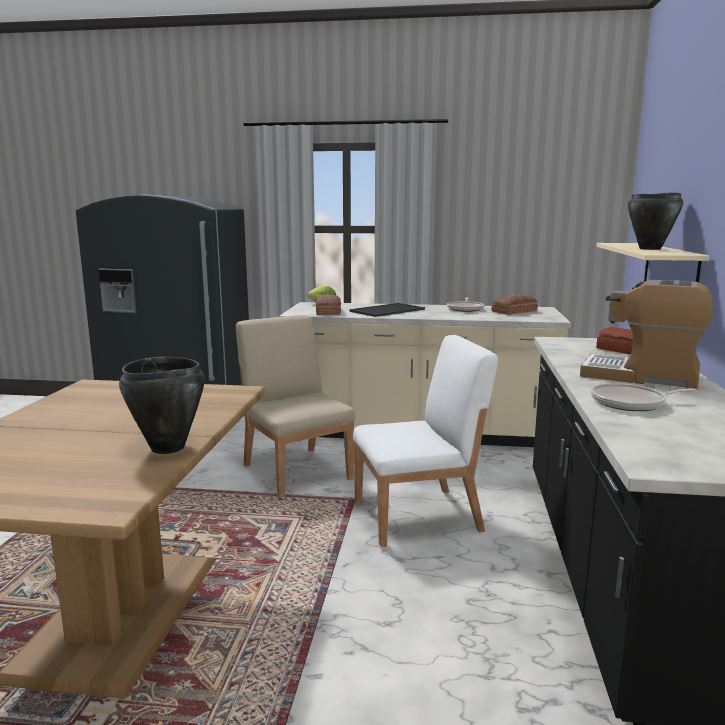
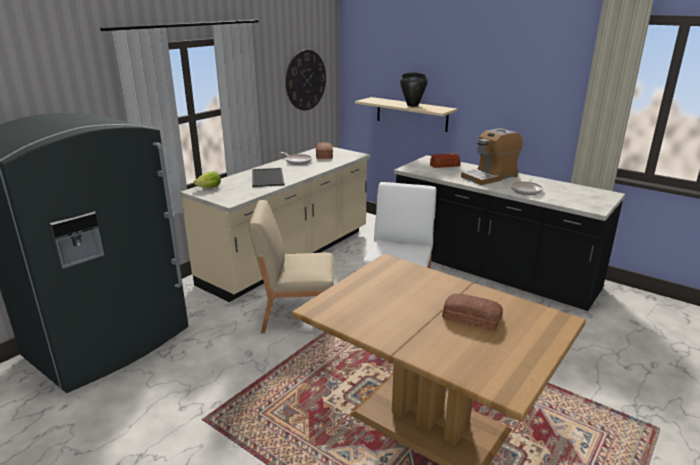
camera: 60 degrees left, 10 degrees up
(167, 448) = (486, 296): black cooking pot -> none
(329, 311) = (241, 192): bread -> bread (471, 317)
(547, 210) = (305, 80): none -> wall clock

